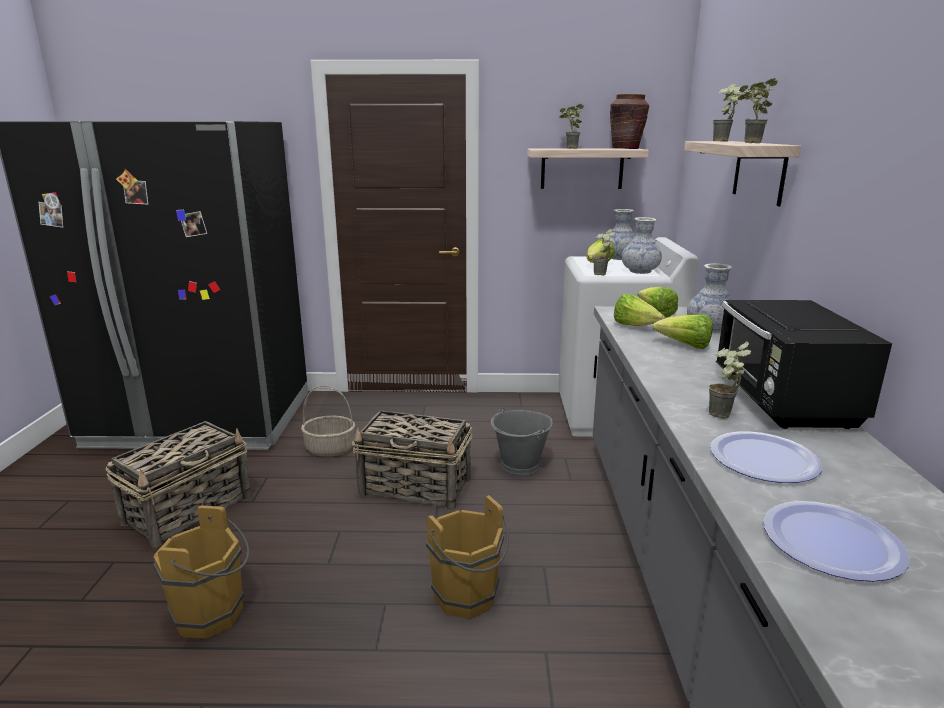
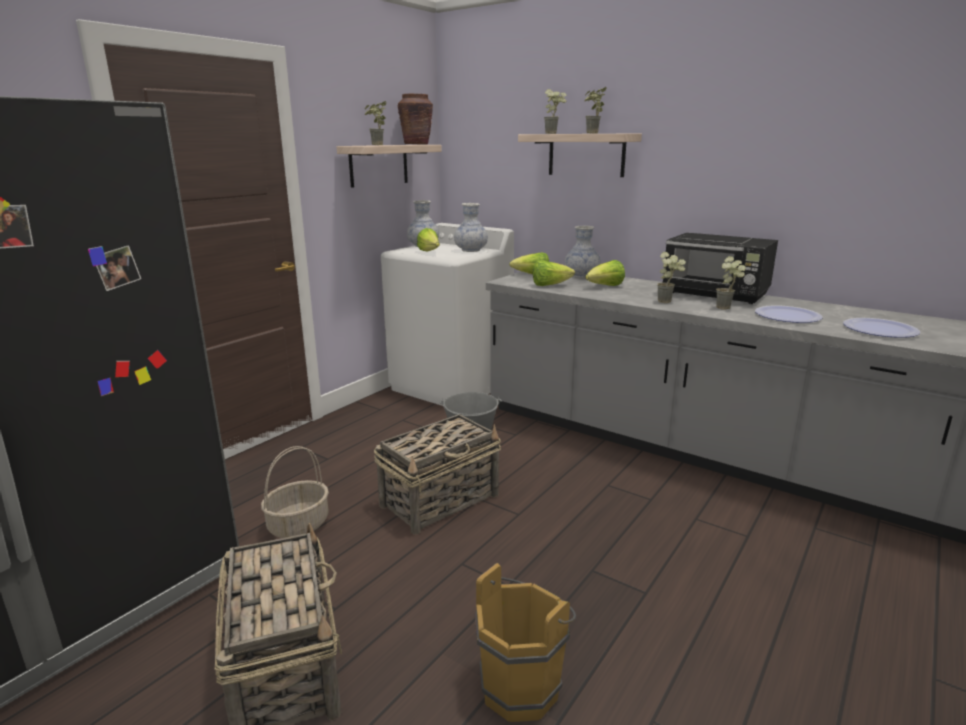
camera: 55 degrees left, 0 degrees up
(468, 599) = (619, 529): brown bucket -> none
(602, 275) = (461, 257): potted plant -> potted plant (668, 302)

